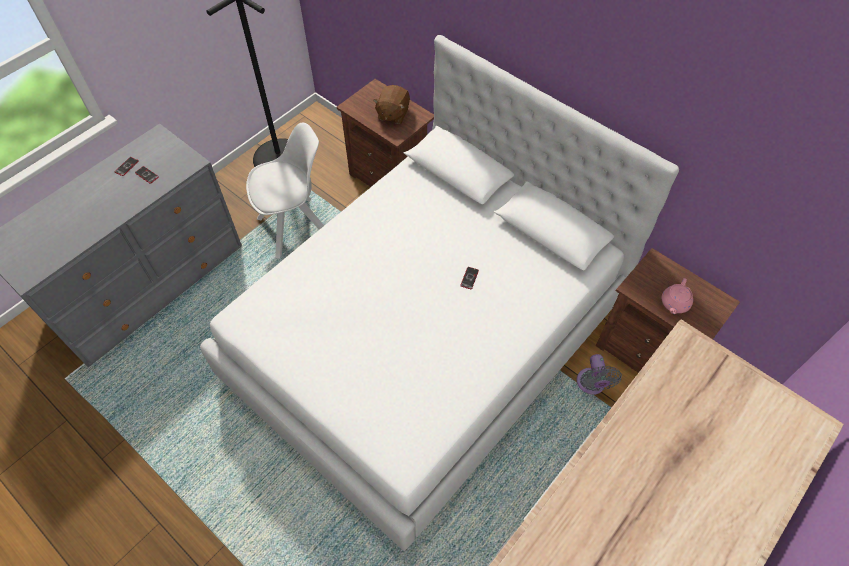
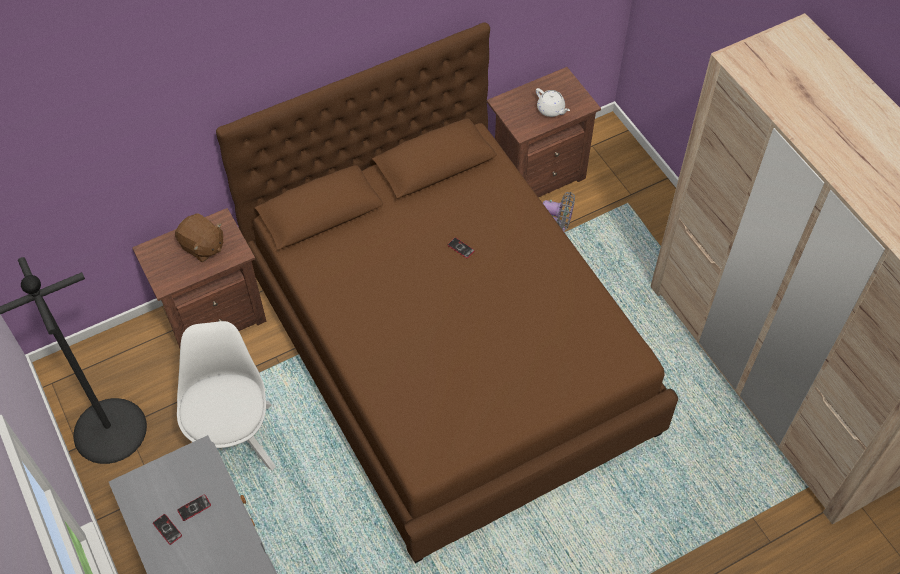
camera: 70 degrees left, 0 degrees up
(425, 340) = (449, 350): white bed -> brown bed
(674, 303) = (551, 109): pink teapot -> white teapot

